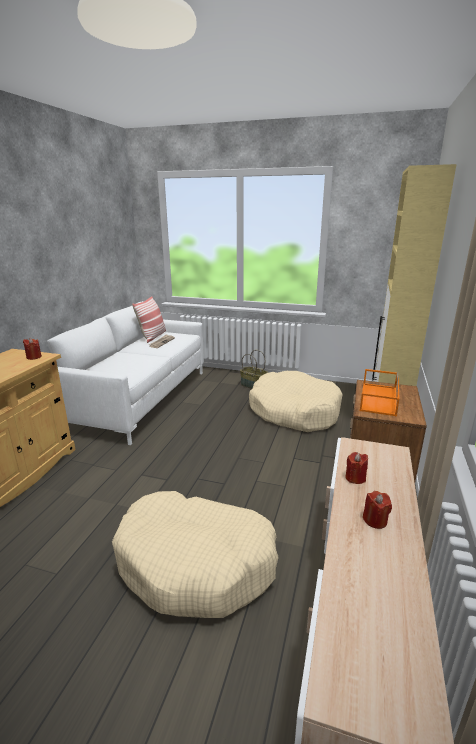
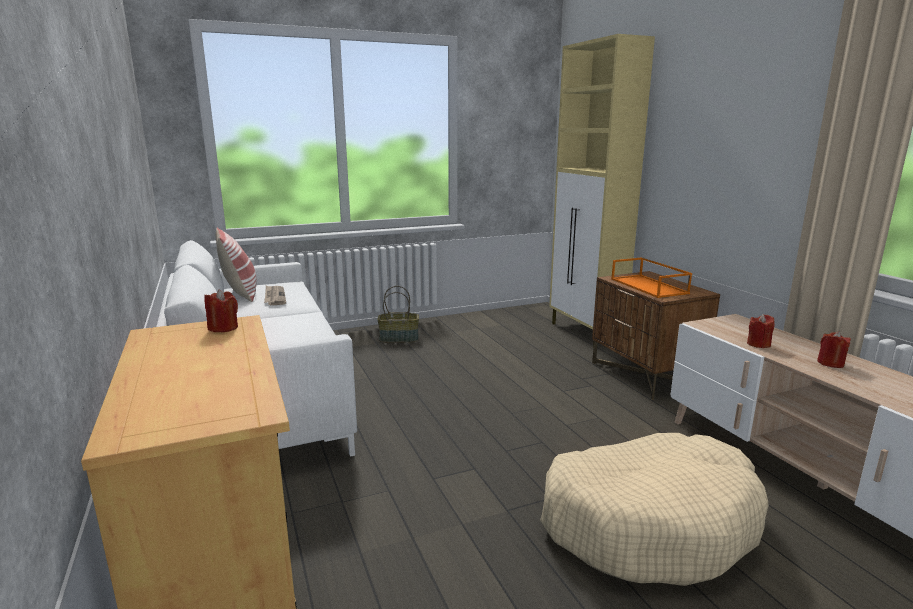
camera: 40 degrees left, 5 degrees down
(294, 411) = (488, 350): beige dog bed -> none

